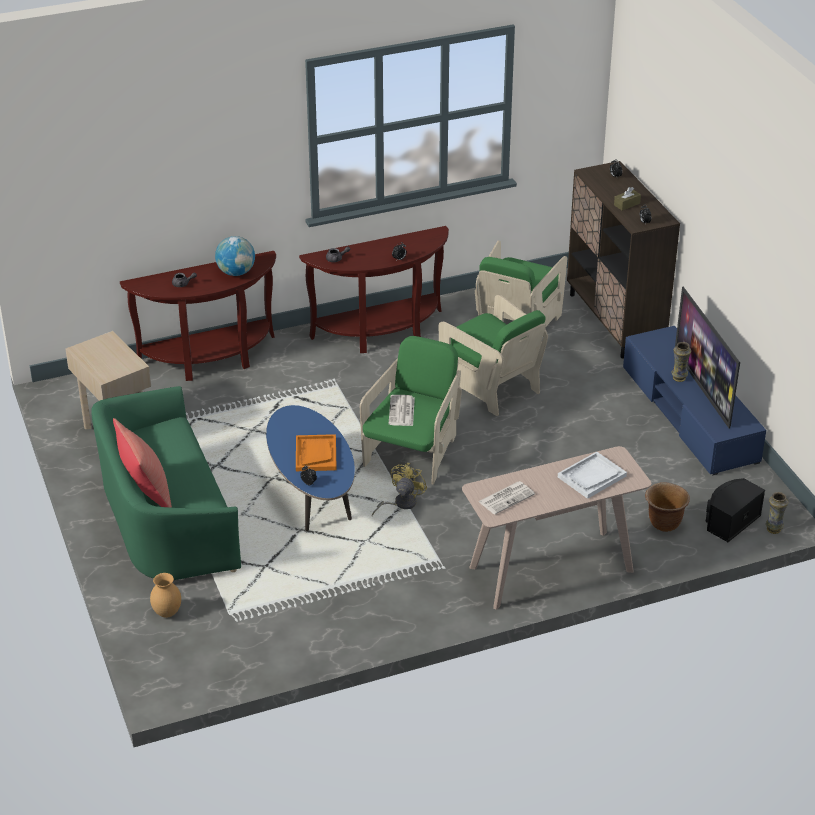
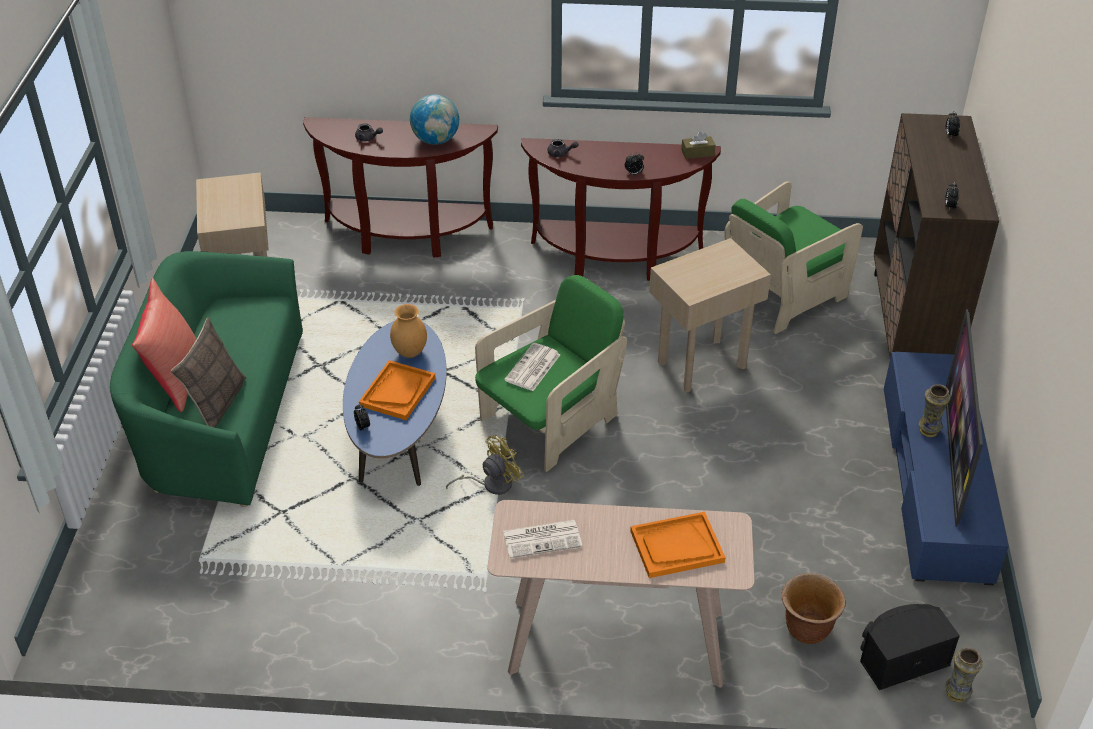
camera: 25 degrees right, 5 degrees up
(166, 613) = (135, 533): brown vase -> brown vase (409, 352)
(191, 498) = (216, 403): none -> pillow
(491, 386) = (701, 363): green armchair -> beige side table
(592, 477) = (676, 547): white tray -> orange tray
(627, 204) = (941, 176): brown tissue box -> brown tissue box (697, 153)

